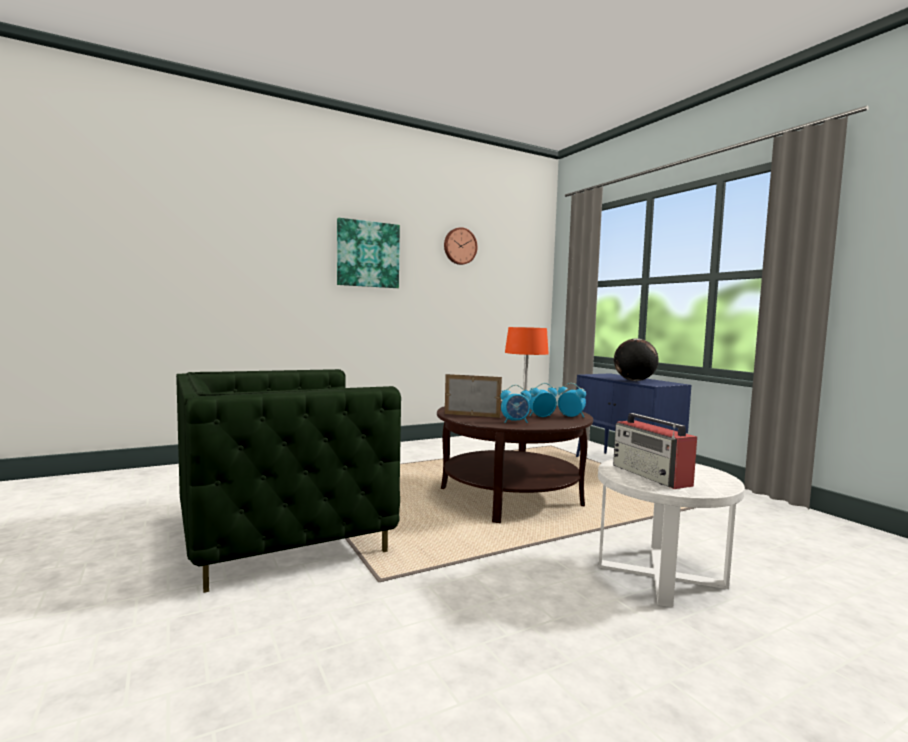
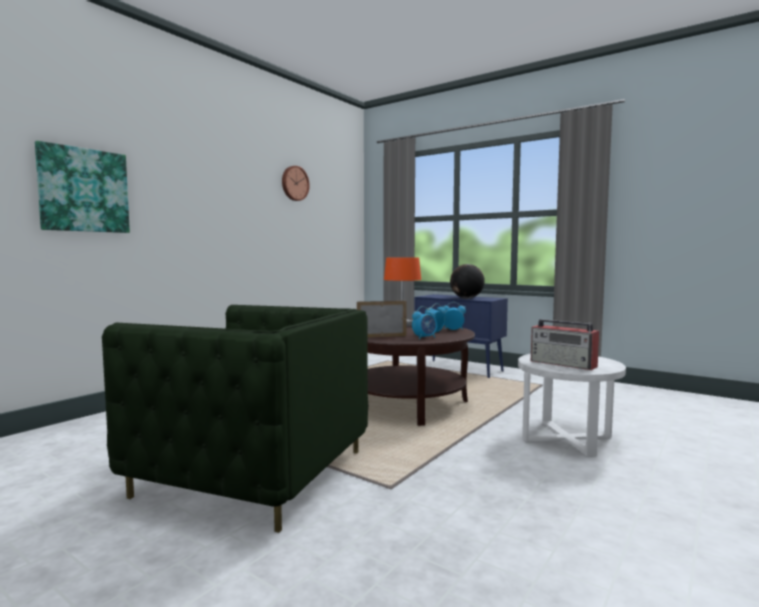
camera: 25 degrees left, 0 degrees up
(283, 536) = (254, 473): green armchair -> green armchair turned 105 degrees counterclockwise
(368, 254) = (217, 189): picture -> picture (84, 190)

